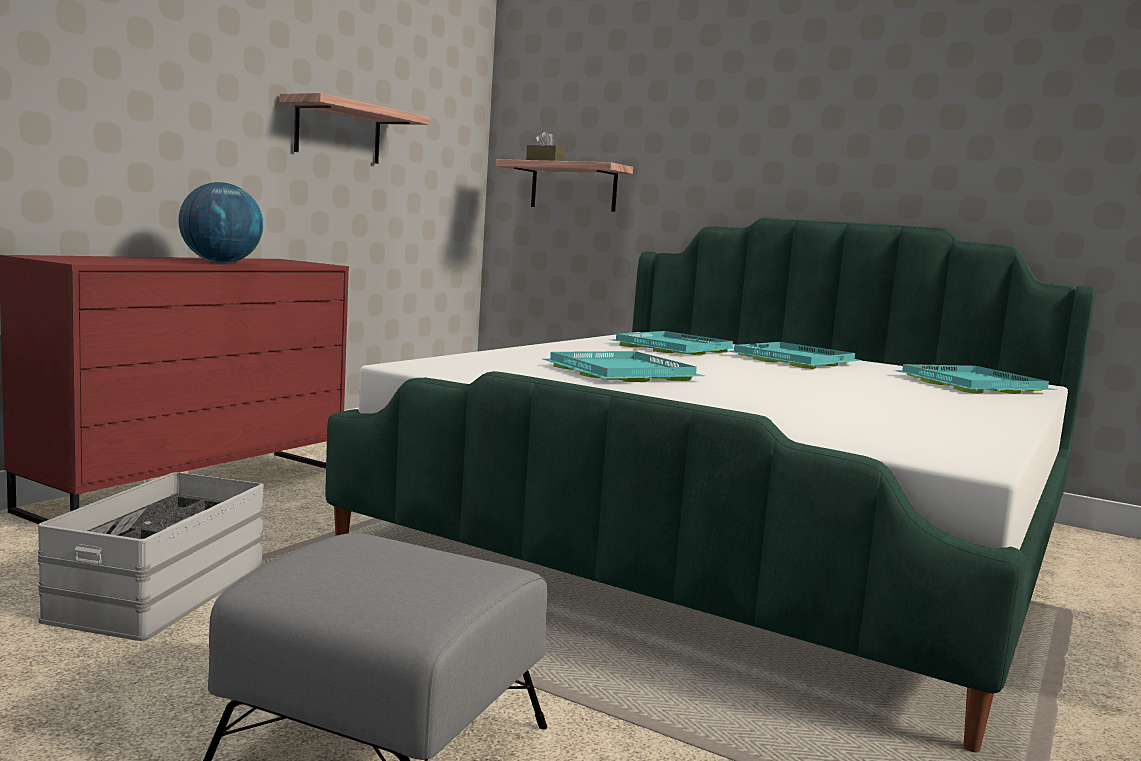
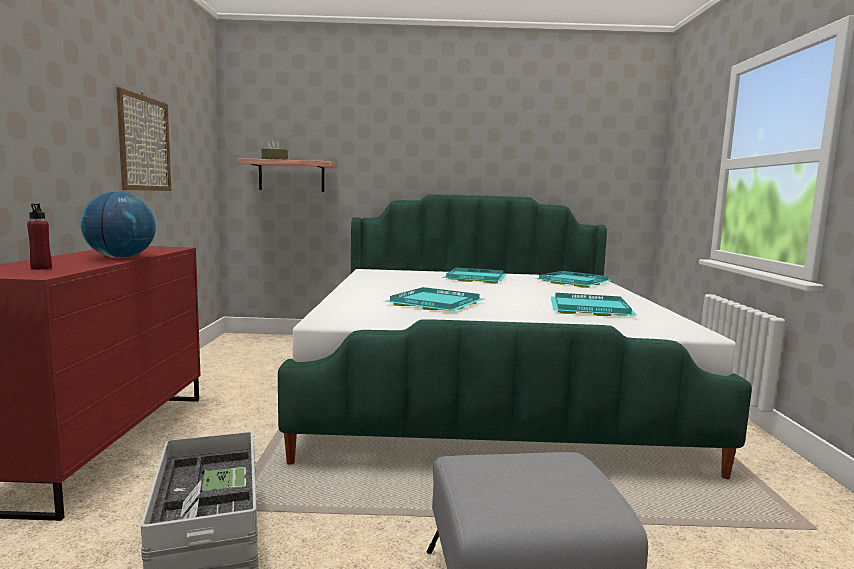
camera: 30 degrees left, 0 degrees up
(109, 260) = (41, 268): none -> red bottle
(338, 132) = (144, 142): shelf -> picture
(671, 348) = (406, 279): turquoise tray -> turquoise tray (588, 309)

